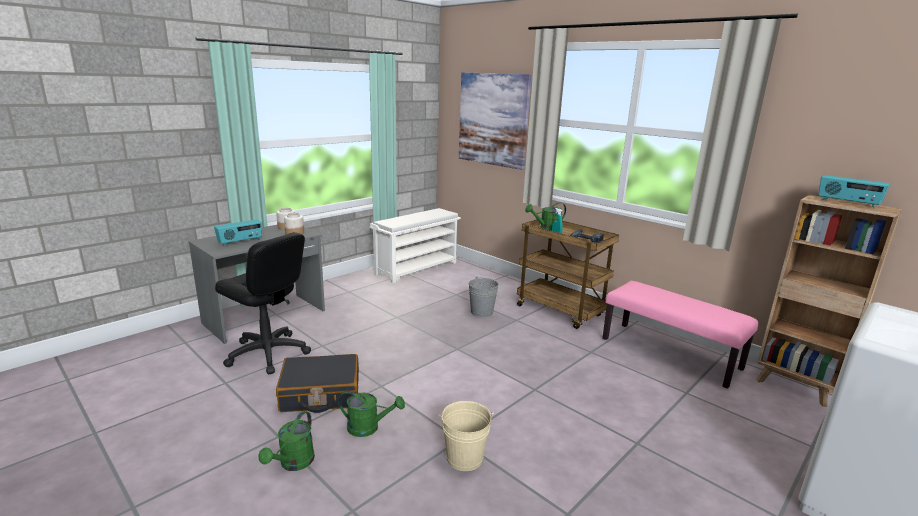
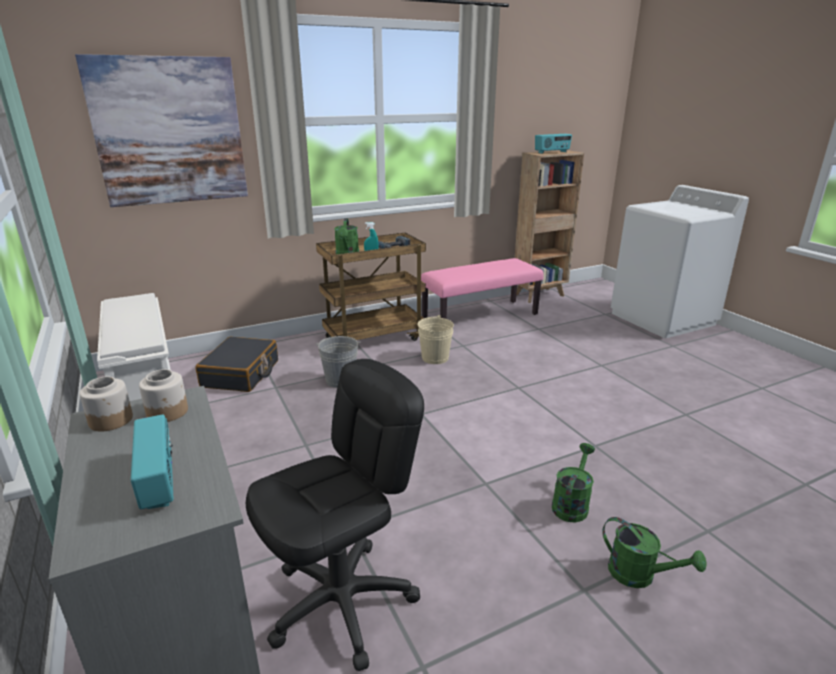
camera: 70 degrees left, 5 degrees up
(320, 394) = (489, 541): black suitcase -> black suitcase (241, 374)
(464, 458) = (622, 447): beige bucket -> beige bucket (435, 358)

